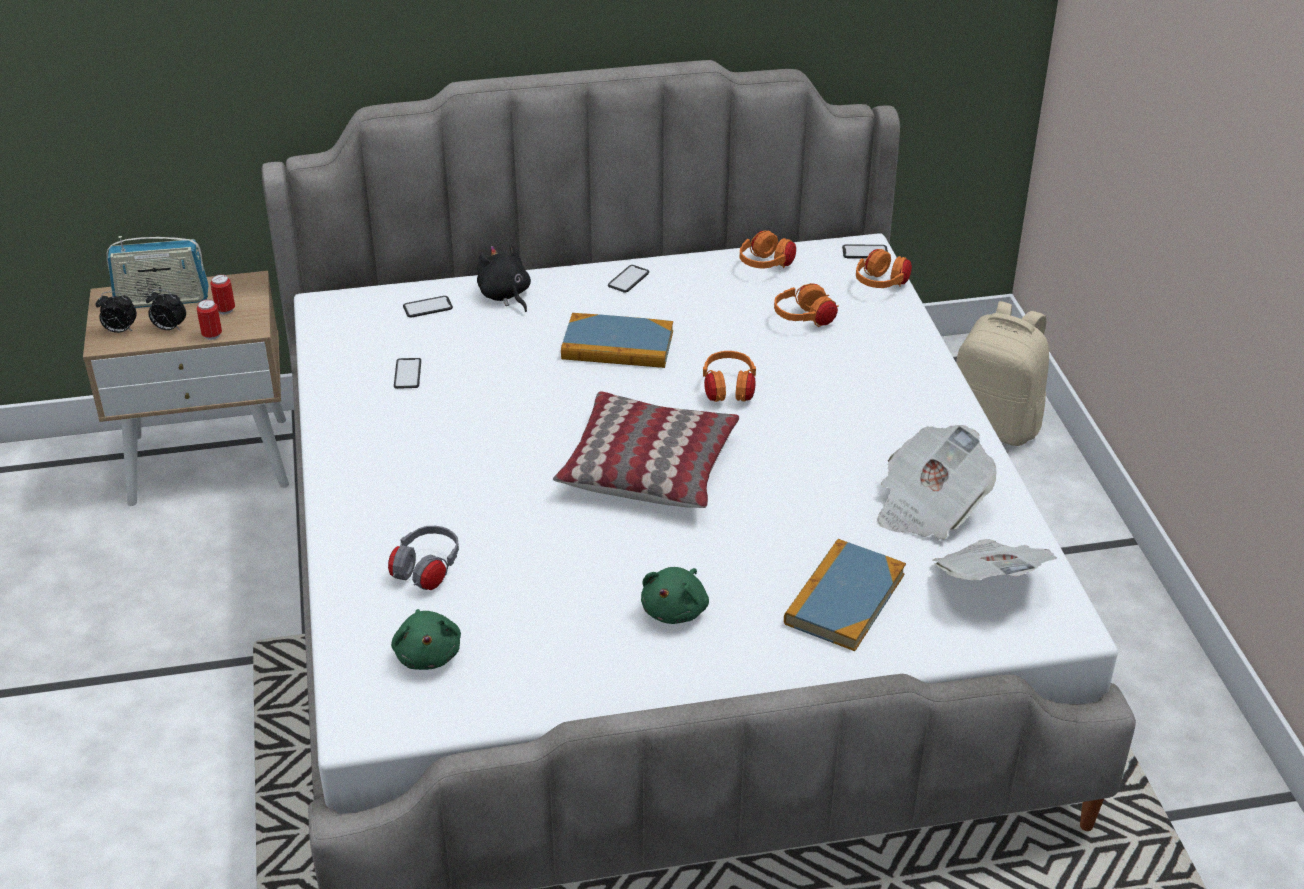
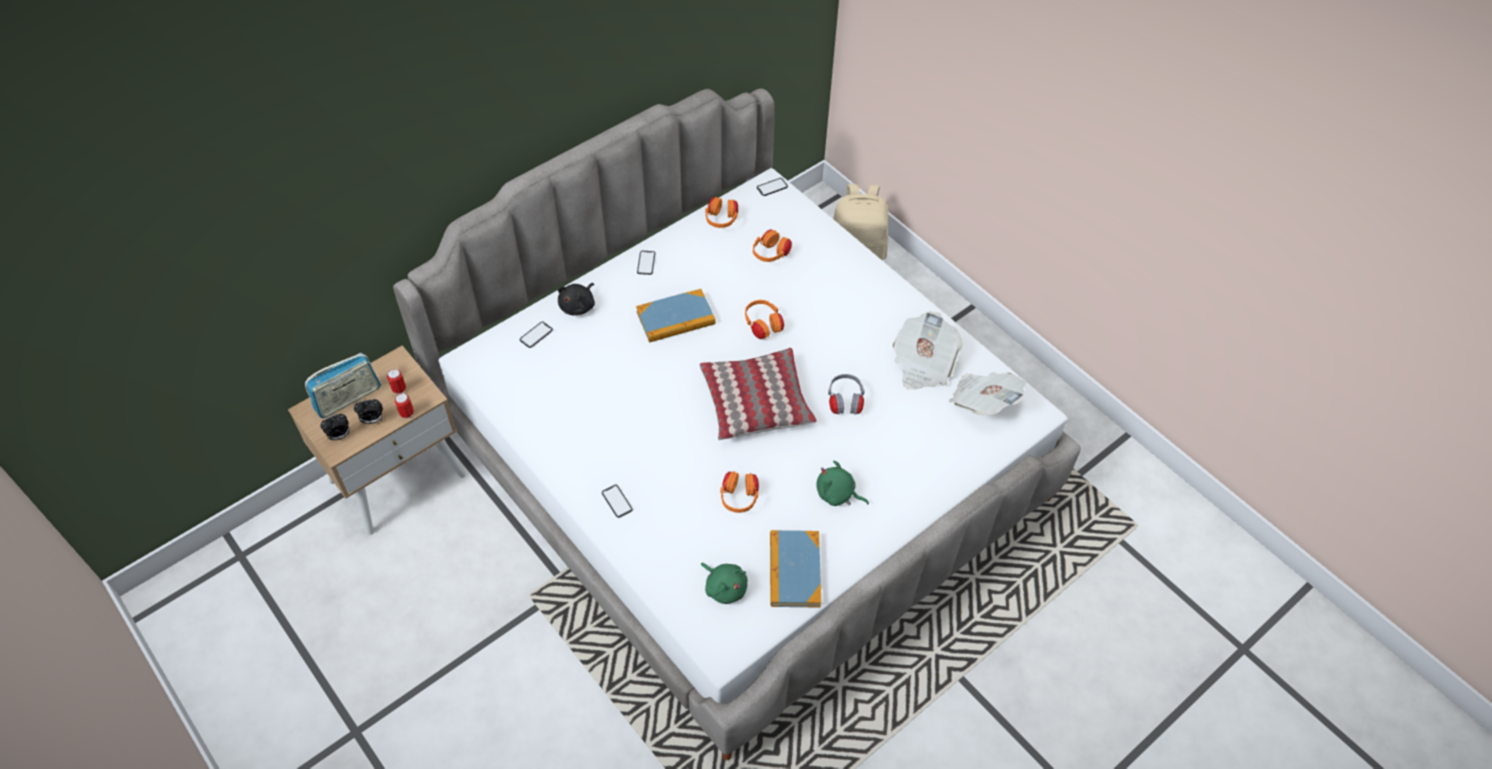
camera: 30 degrees left, 15 degrees up
(407, 374) = (563, 393): phone -> phone (617, 501)
(426, 571) = (682, 532): grey headphones -> grey headphones (845, 402)
(505, 295) = (578, 306): black plush toy -> black plush toy turned 90 degrees counterclockwise
(676, 610) = (837, 494): green plush toy -> green plush toy turned 120 degrees clockwise
(844, 599) = (918, 446): book -> book (794, 570)
(881, 285) = (797, 210): orange headphones -> orange headphones (739, 498)

